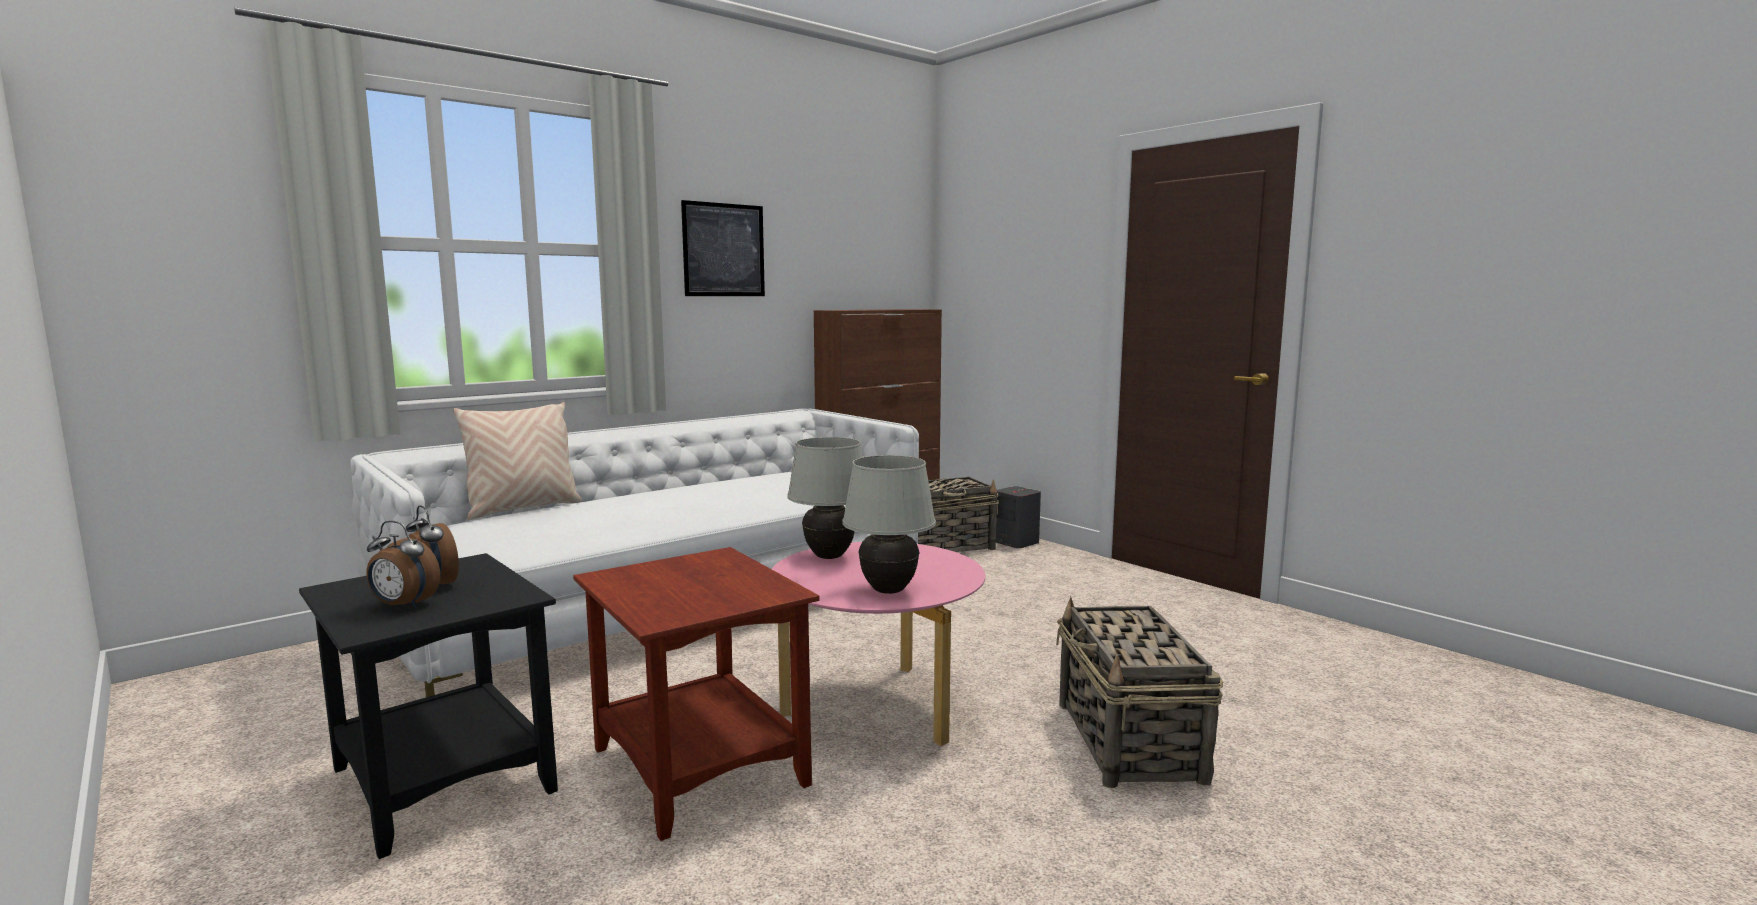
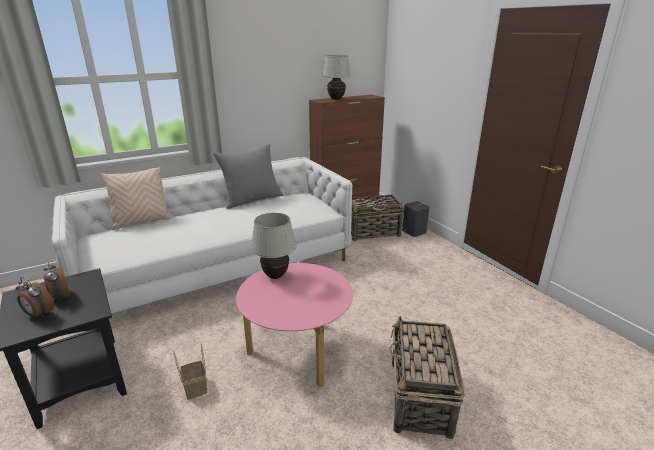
camera: 10 degrees right, 15 degrees up
(696, 767) = (194, 386): brown side table -> basket
(724, 250) = (254, 68): picture -> none
(726, 476) = (252, 199): none -> grey pillow
(889, 591) = (292, 312): white table lamp -> white table lamp (336, 99)

